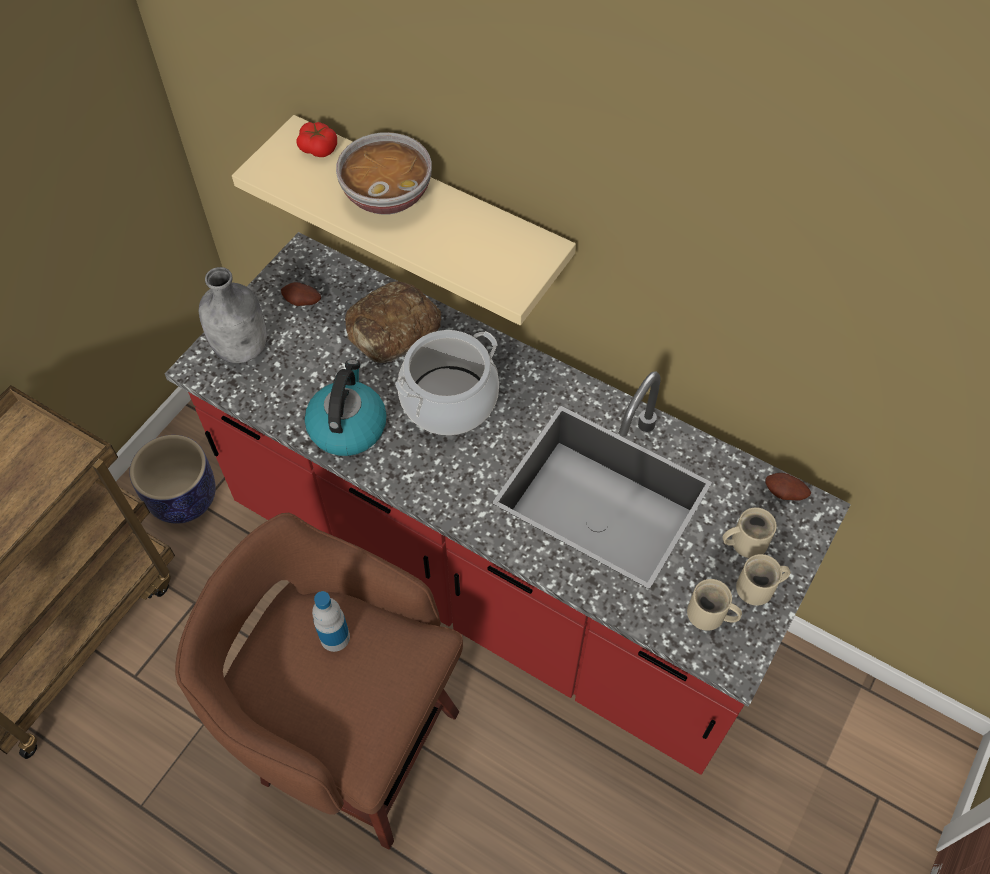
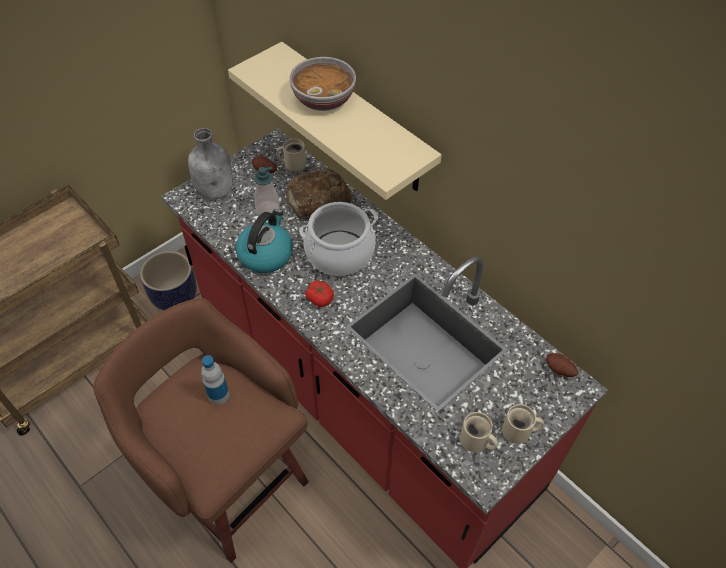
camera: 15 degrees right, 5 degrees down
(318, 148) = (290, 63): tomato -> tomato (320, 298)
(327, 360) = (268, 210): none -> soap dispenser
(745, 541) = (519, 396): beige mug -> beige mug (293, 163)

